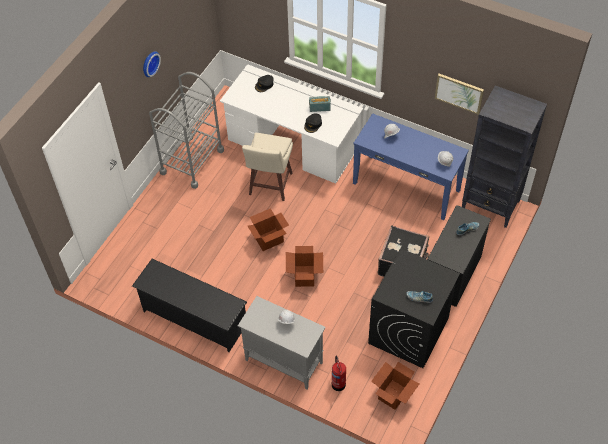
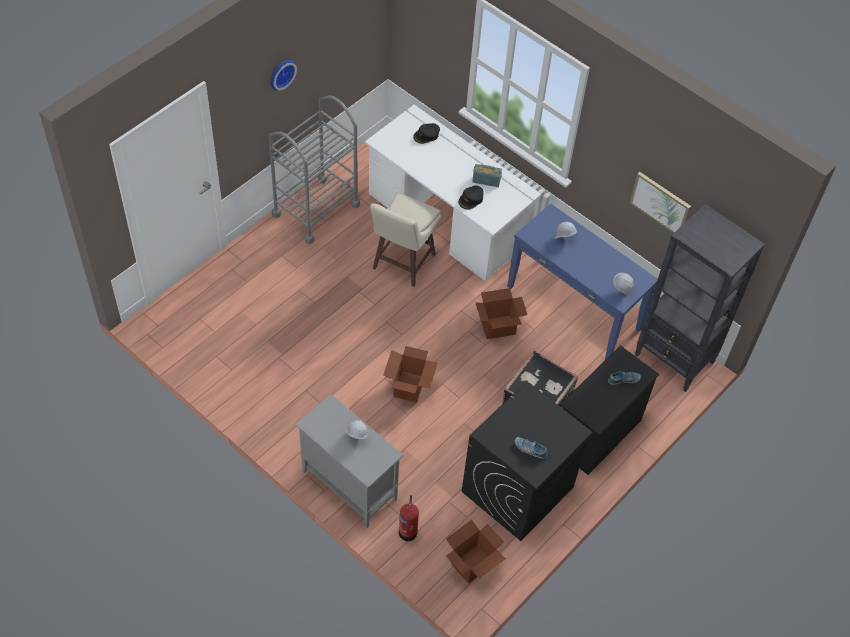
camera: 10 degrees right, 0 degrees up
(194, 318) = (256, 403): black shoe rack -> none
(269, 239) = (380, 330): cardboard box -> cardboard box (498, 327)

